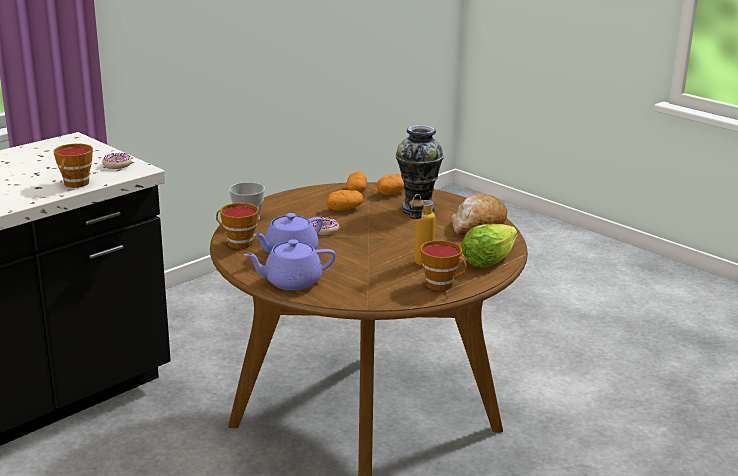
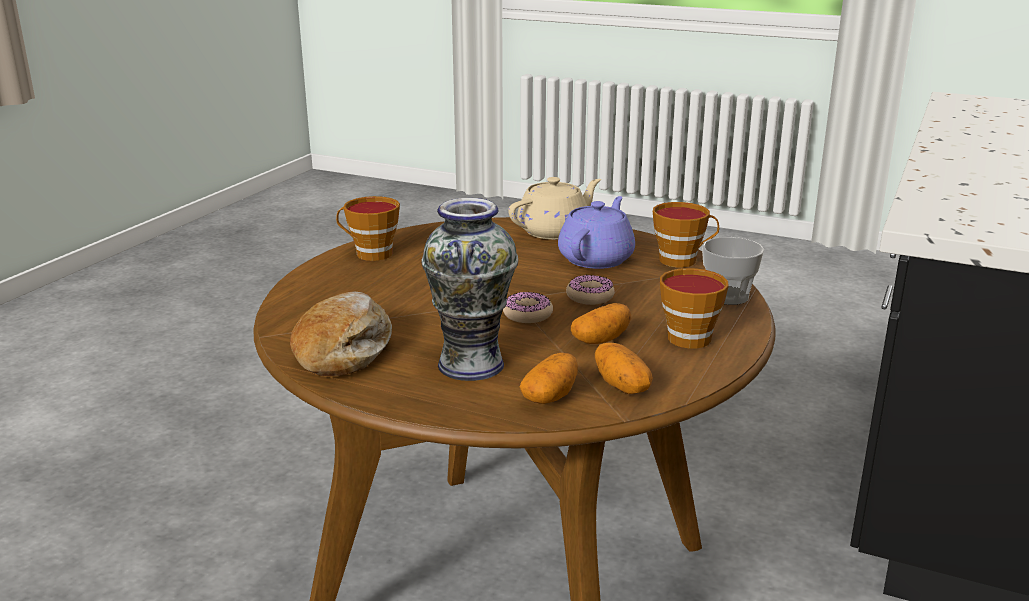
camera: 160 degrees right, 0 degrees up
(75, 184) = (934, 192): cup -> cup (686, 336)
(117, 165) = (963, 224): donut -> donut (527, 314)
(291, 282) = (554, 231): purple teapot -> beige teapot
(419, 265) = (413, 271): bottle -> none
(491, 259) = (311, 295): lettuce -> none

